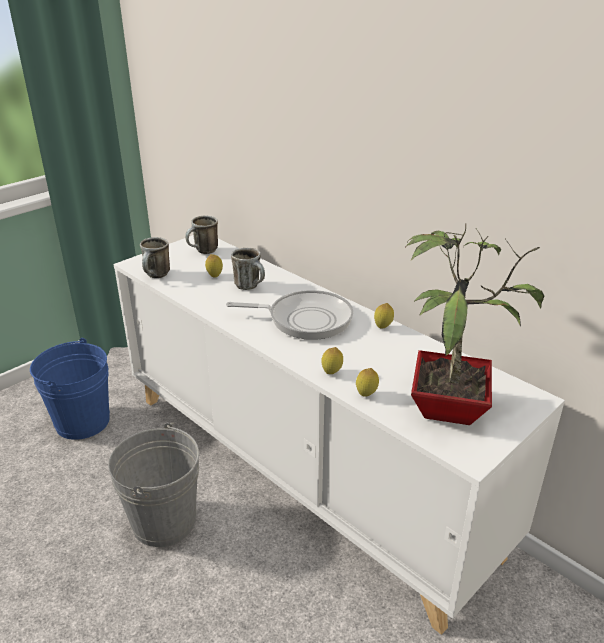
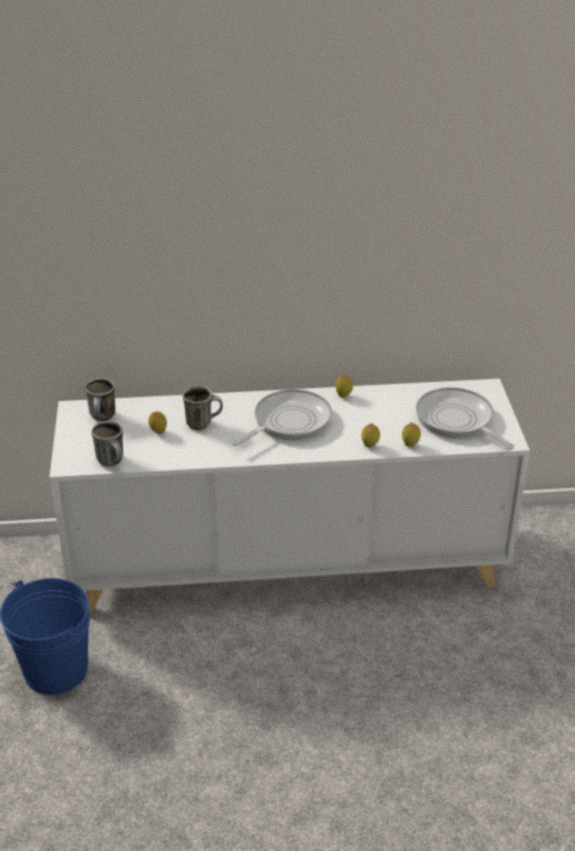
camera: 50 degrees left, 5 degrees up
(164, 521) = (254, 671): grey bucket -> none
(448, 406) = (457, 421): potted plant -> frying pan

